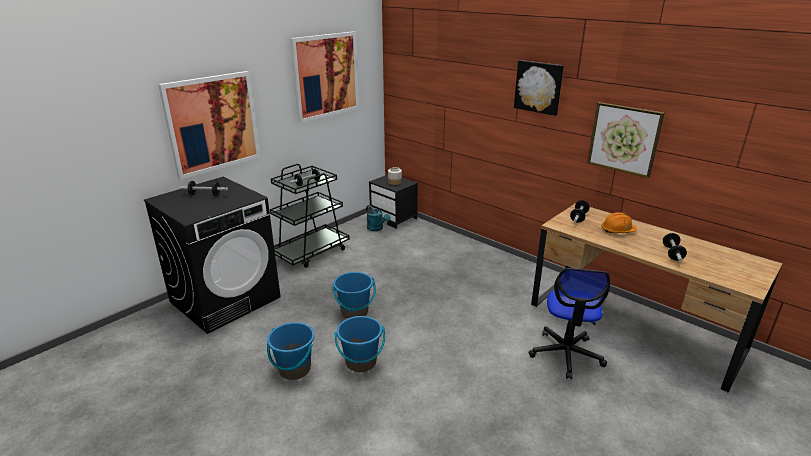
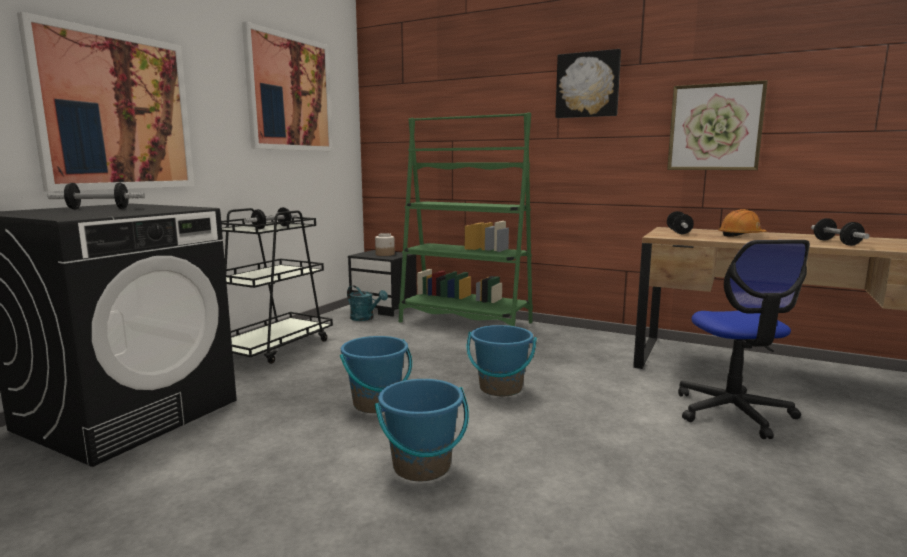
camera: 15 degrees left, 15 degrees down
(294, 369) = (296, 496): blue bucket -> blue bucket (500, 388)
(443, 241) = (465, 322): none -> green bookcase

